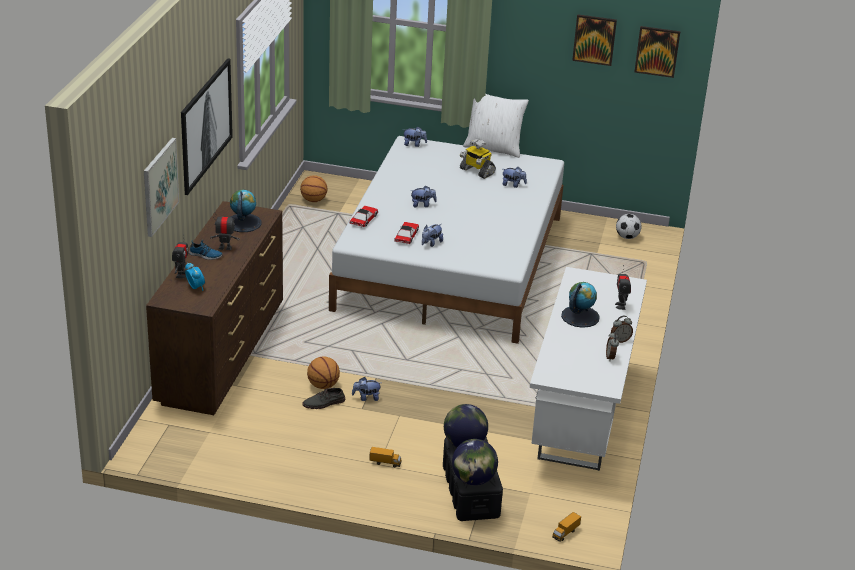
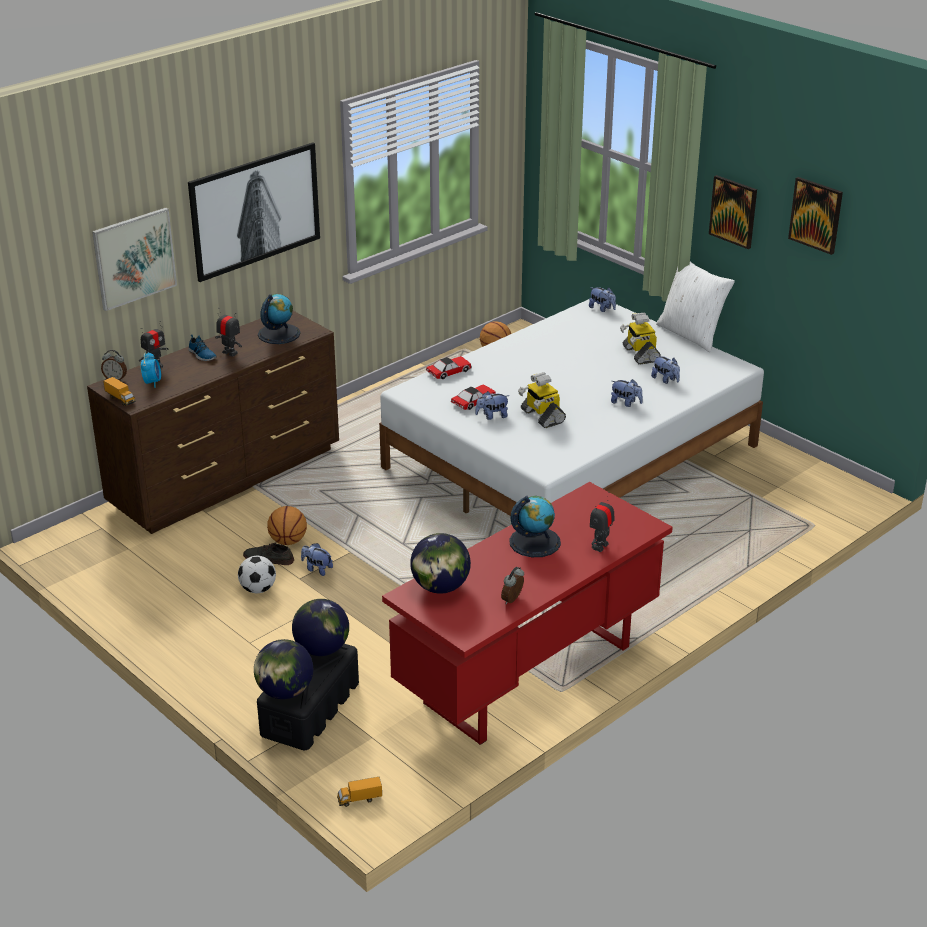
camera: 35 degrees right, 0 degrees up
(385, 463) = (257, 644): toy truck -> toy truck (120, 399)
(422, 205) = (533, 373): plush toy -> plush toy (625, 403)
(463, 233) = (541, 416): none -> toy robot
(559, 365) = (440, 587): none -> globe
(581, 417) = (529, 676): white desk -> red desk
(620, 340) = (549, 585): alarm clock -> alarm clock (115, 379)
(627, 237) = (821, 490): football -> football (258, 589)
(657, 51) = (888, 245): picture -> picture (733, 211)

